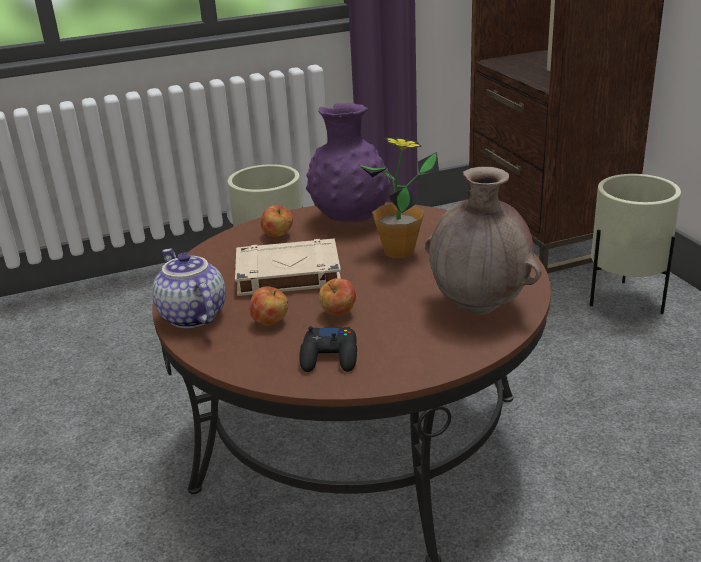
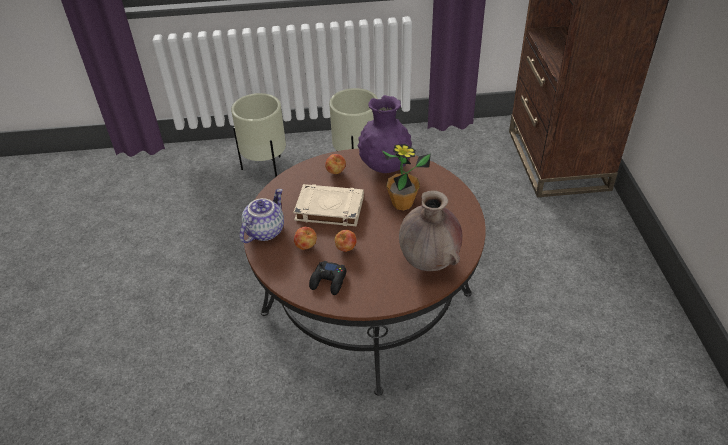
camera: 15 degrees right, 15 degrees up
(191, 316) = (264, 231): teapot -> teapot turned 45 degrees clockwise
(625, 301) = (583, 233): beige planter -> beige planter (266, 170)

